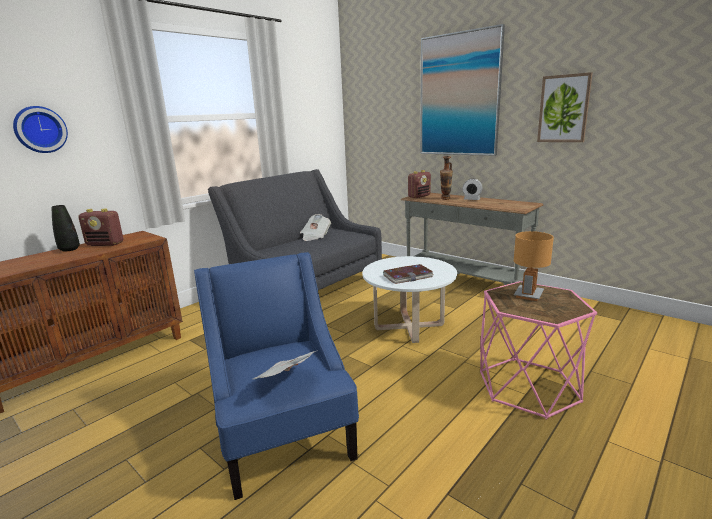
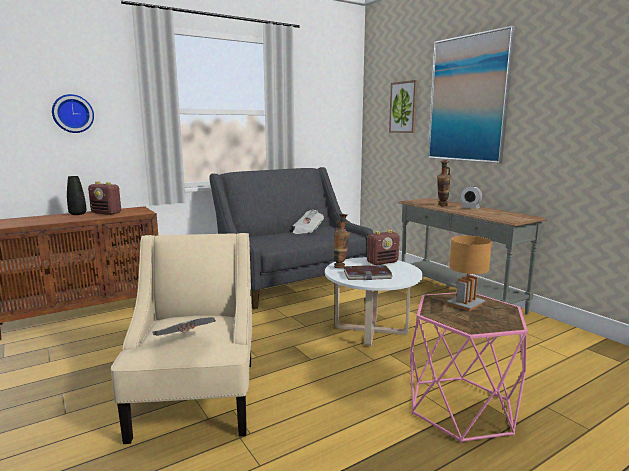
camera: 15 degrees right, 5 degrees down
(283, 431) = (196, 398): blue armchair -> beige armchair
(376, 271) = (340, 267): none -> vase
(419, 196) = (418, 201): radio -> radio (382, 262)
(564, 109) = (573, 115): picture -> picture (403, 107)

